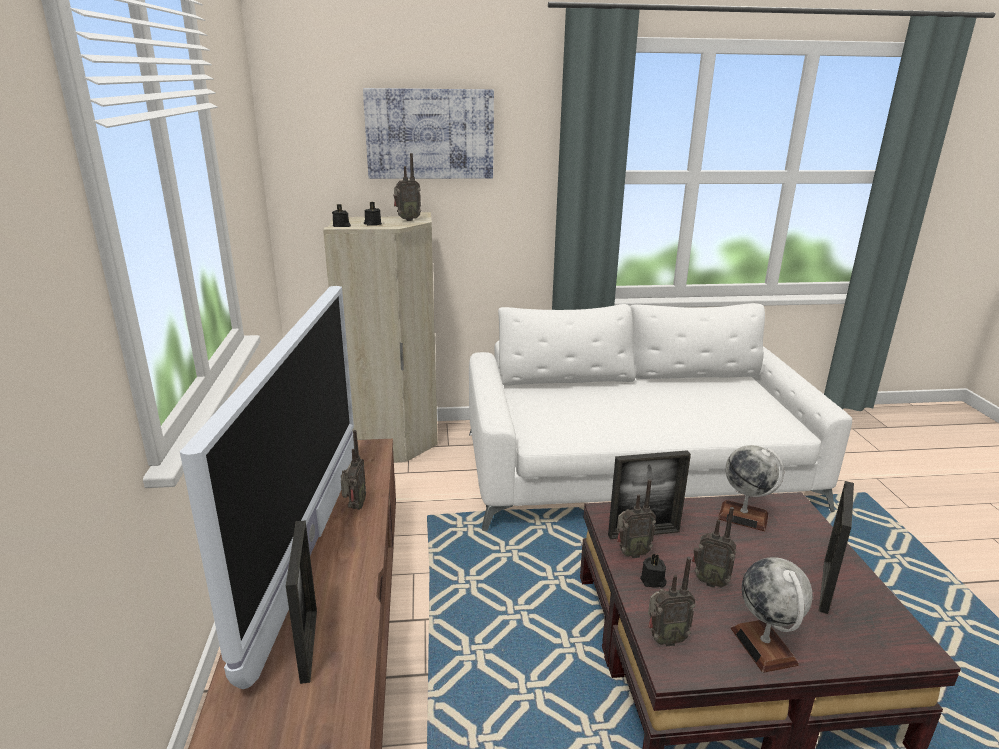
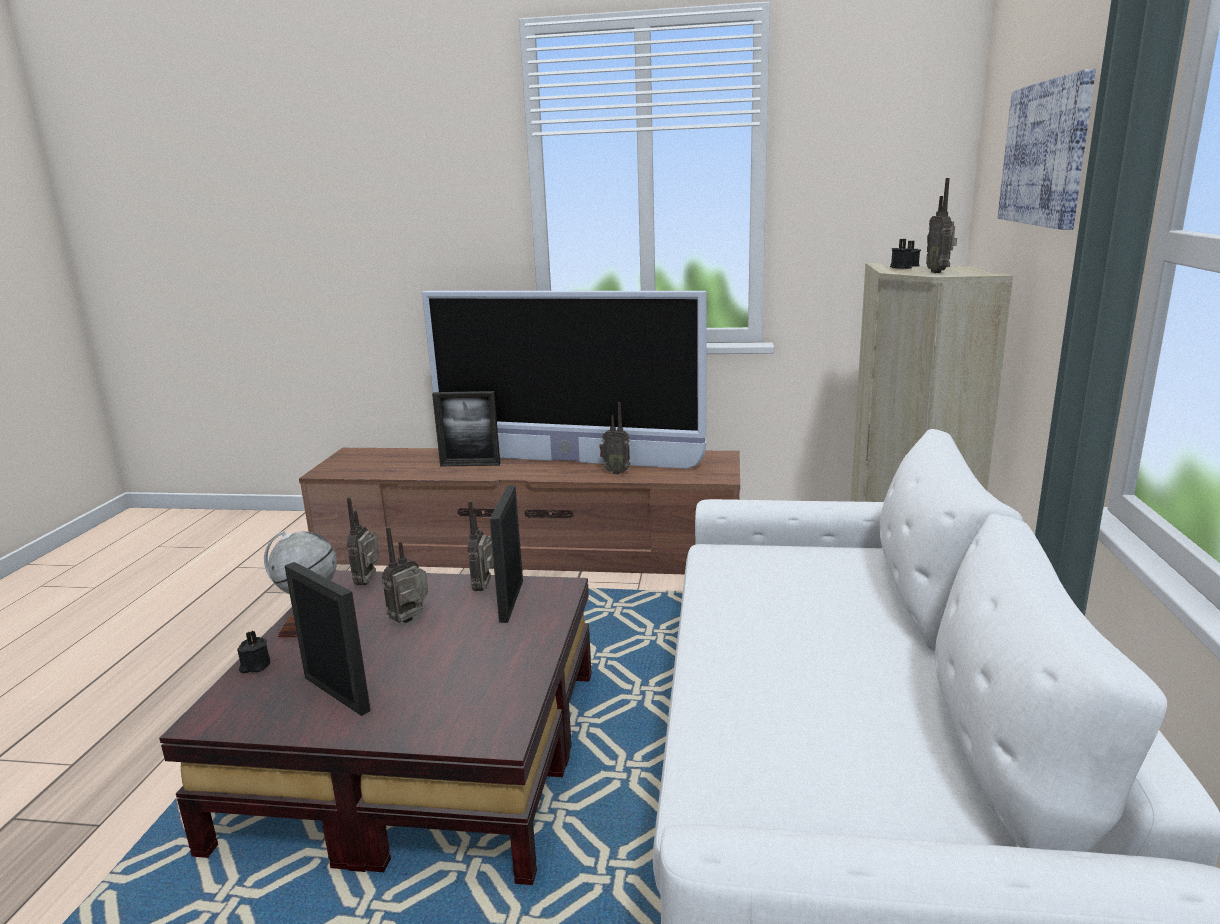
camera: 105 degrees right, 5 degrees down
(653, 581) = (438, 591): black candle -> black candle (255, 666)
(743, 516) = (497, 677): globe -> none

